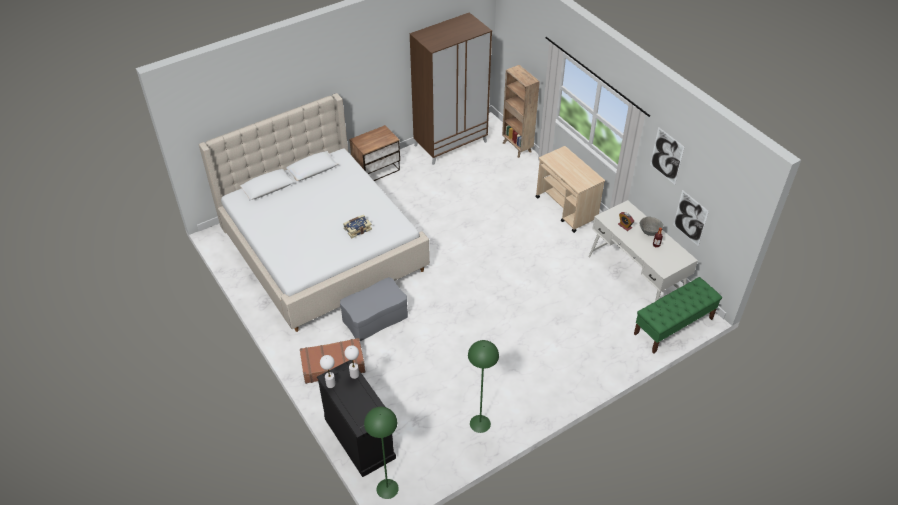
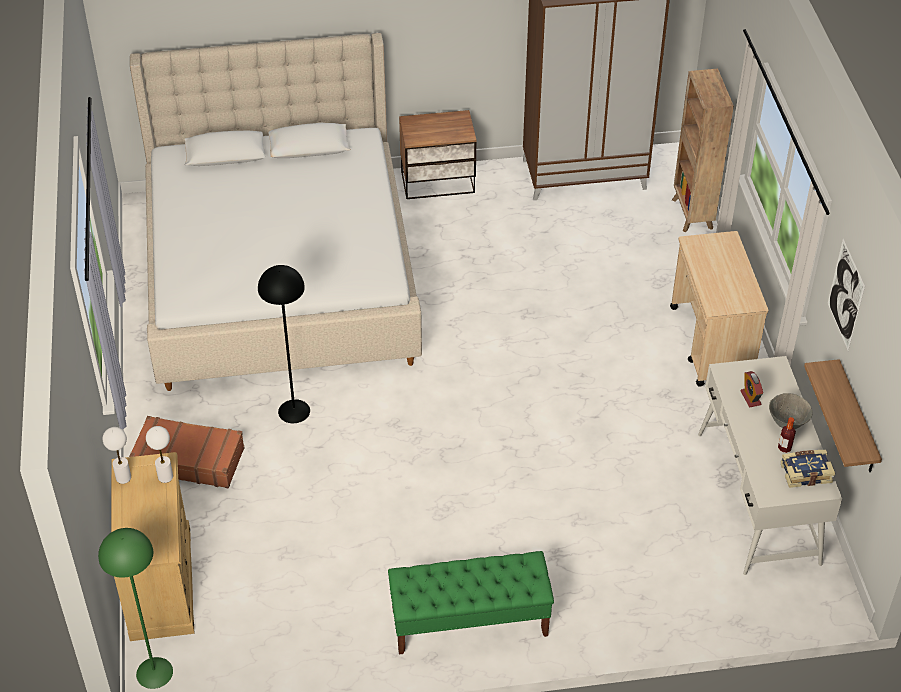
camera: 25 degrees right, 0 degrees up
(357, 229) = (316, 260): book -> book (805, 472)
(360, 438) = (161, 582): black dresser -> beige dresser
(375, 317) = (294, 411): grey ottoman -> black floor lamp
(479, 423) = (350, 632): green floor lamp -> none
(673, 326) = (771, 602): green bench -> green bench (469, 622)
(690, 218) = (857, 419): picture -> shelf

